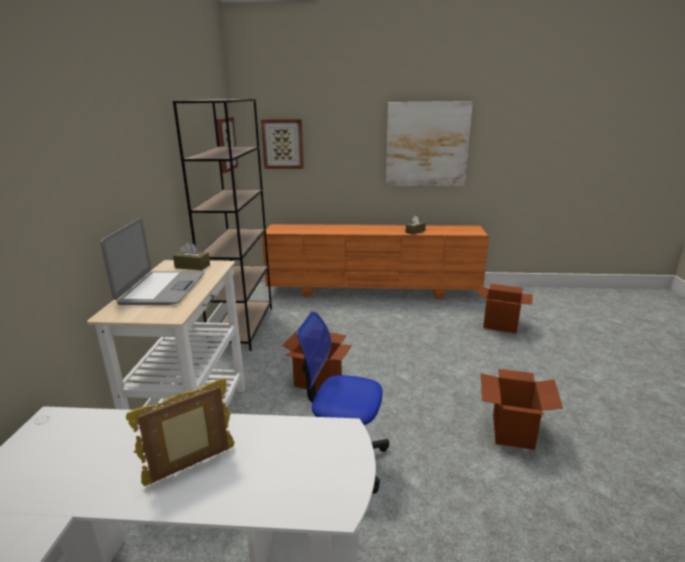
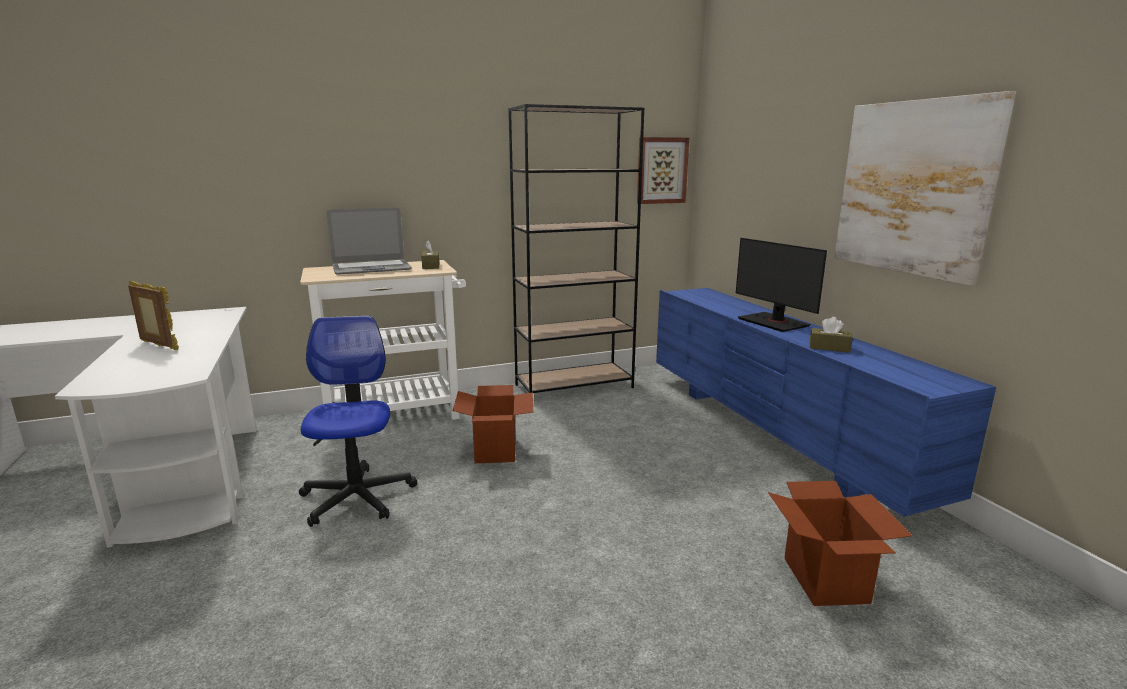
camera: 65 degrees right, 5 degrees down
(283, 144) = (733, 176): picture -> none
(364, 229) = (774, 322): none -> monitor
(372, 292) = (772, 434): orange cabinet -> blue cabinet
(512, 431) = (462, 626): cardboard box -> none

